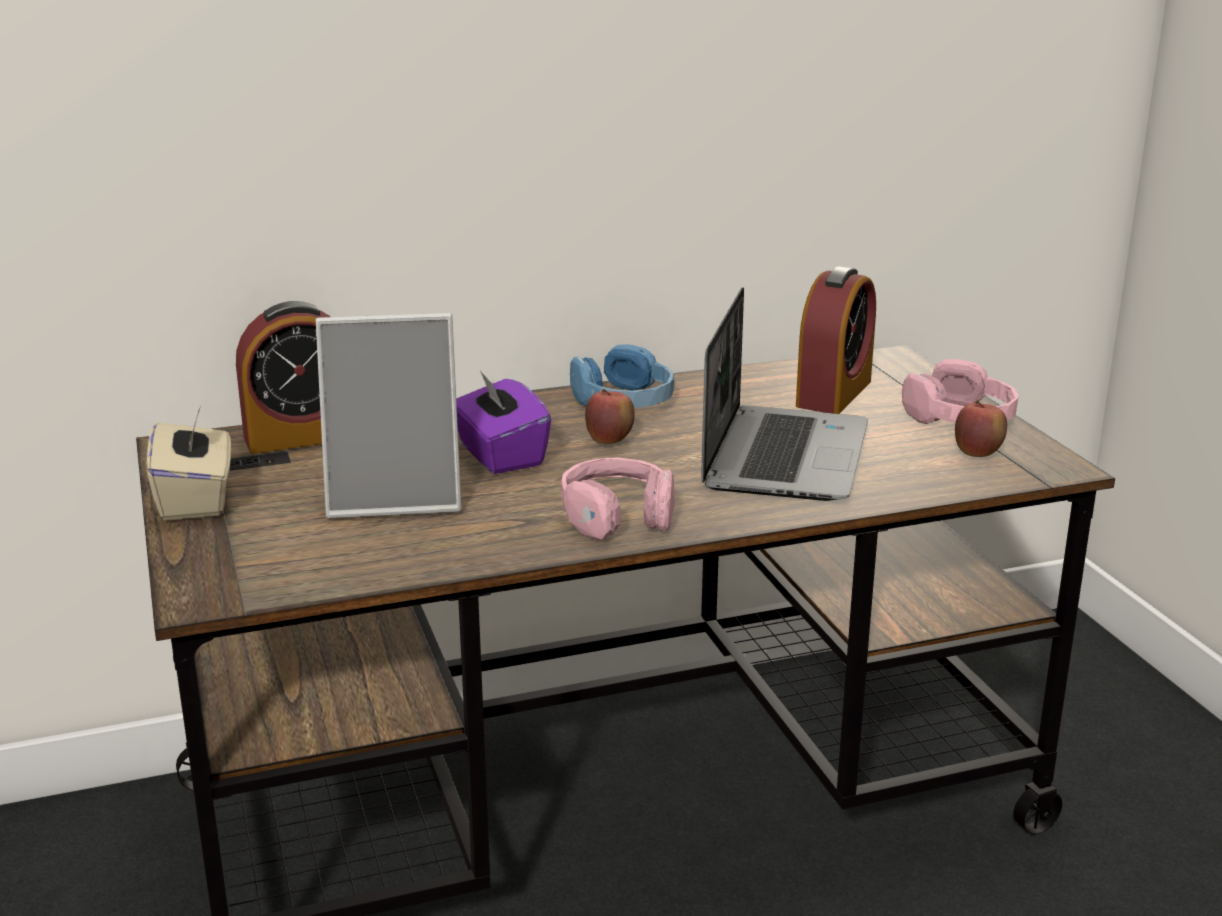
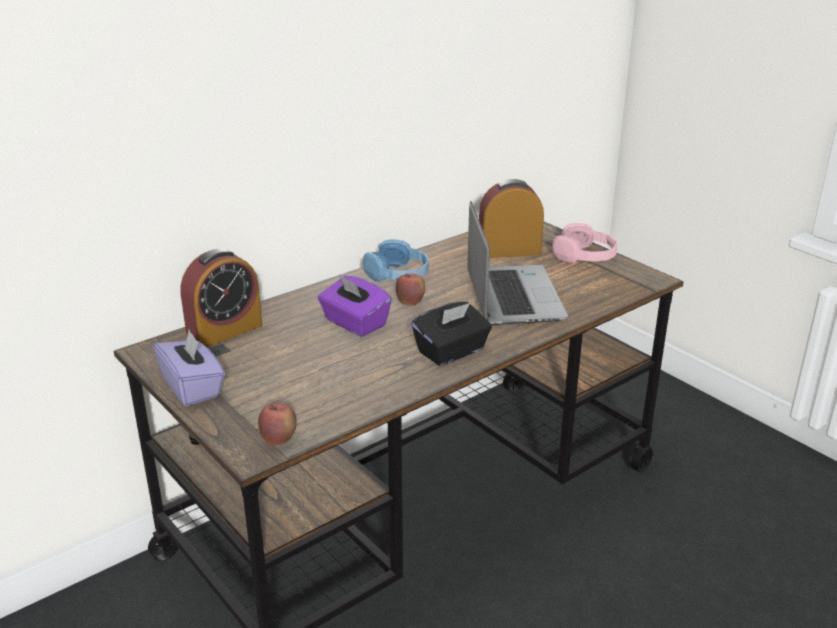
camera: 20 degrees left, 5 degrees up
(196, 499) = (193, 388): beige tissue box -> purple tissue box
(396, 496) = (315, 362): picture frame -> none
(617, 516) = (451, 351): pink headphones -> black tissue box
(834, 393) = (509, 251): alarm clock -> alarm clock turned 105 degrees counterclockwise
(977, 454) = (609, 278): apple -> apple (278, 440)

